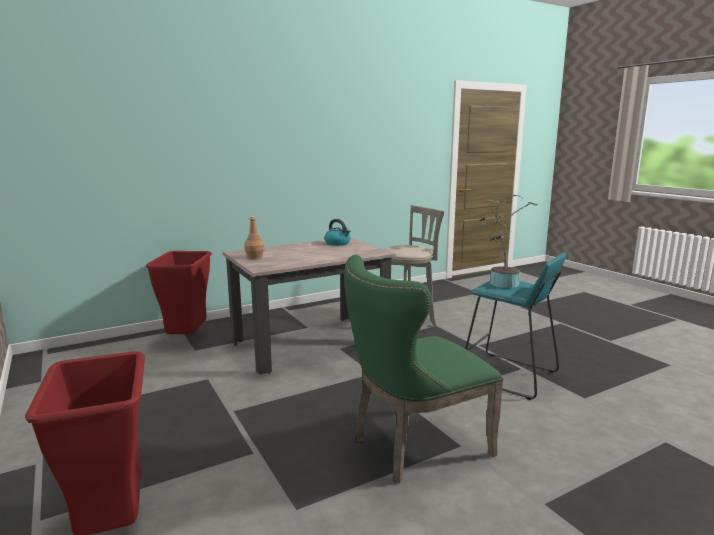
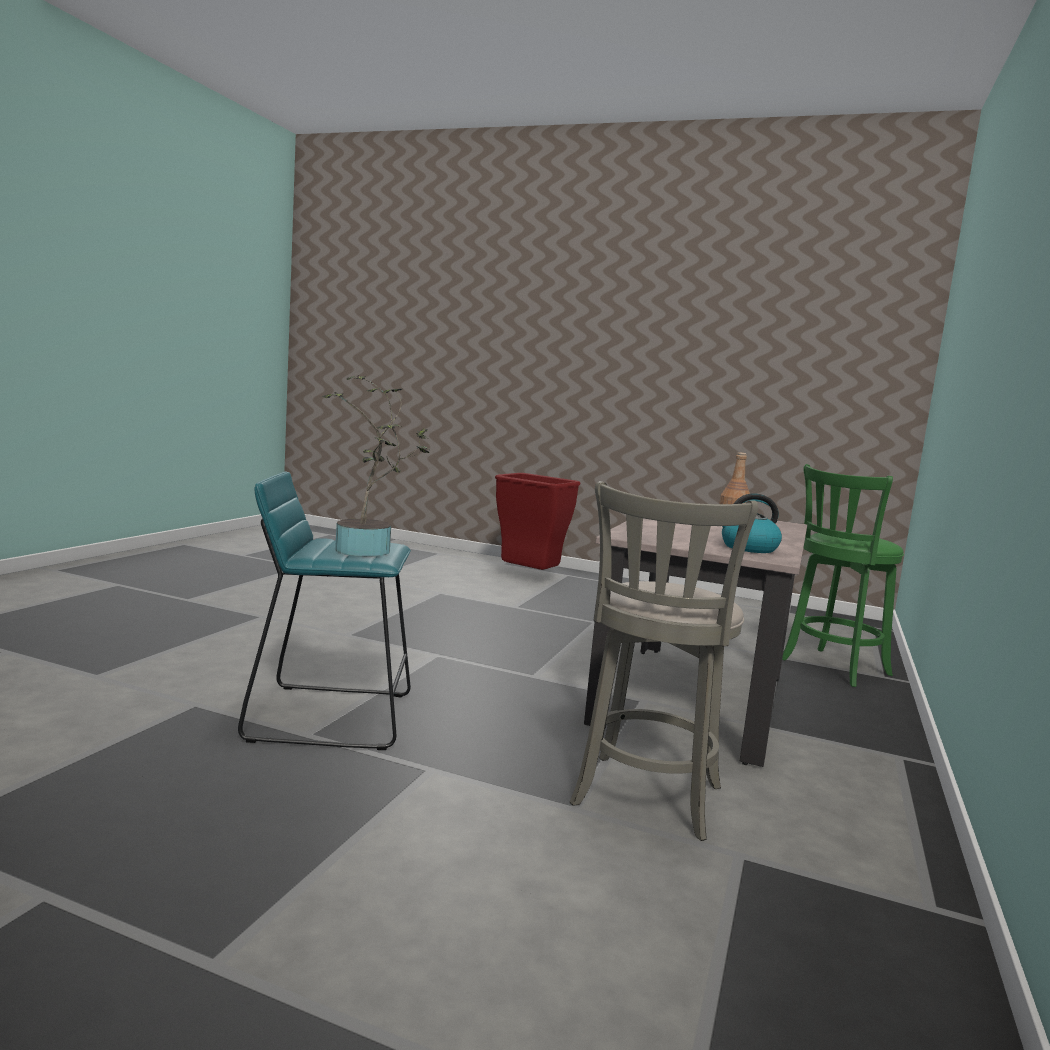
camera: 140 degrees right, 5 degrees down
(188, 339) = (832, 668): red trash can -> green stool
(413, 446) = (395, 627): green chair -> none

